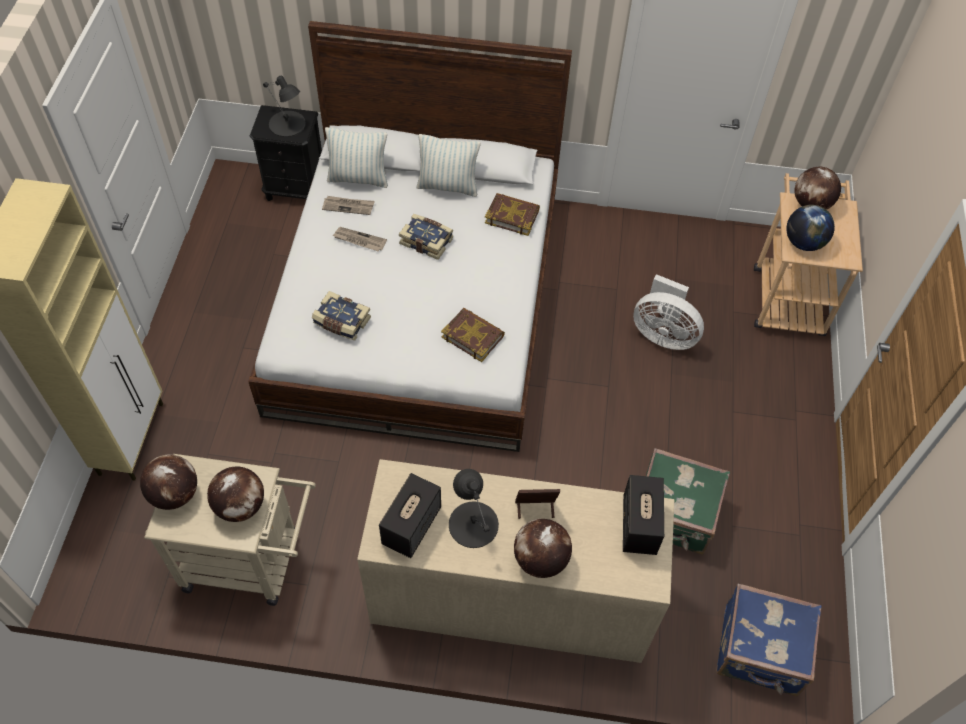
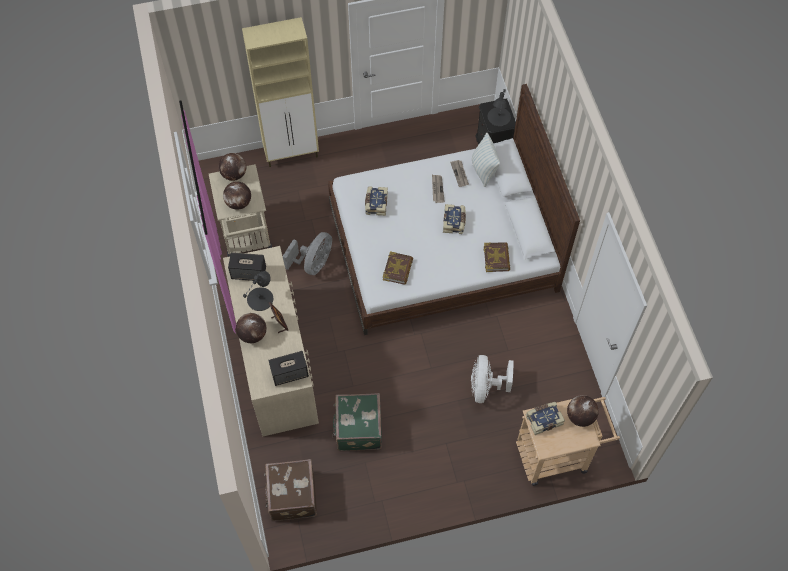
camera: 70 degrees right, 5 degrees up
(358, 478) = (313, 263): none -> grey fan
(448, 186) = (503, 217): pillow -> none
(760, 652) = (291, 496): blue suitcase -> brown suitcase
(803, 243) = (544, 419): globe -> book

